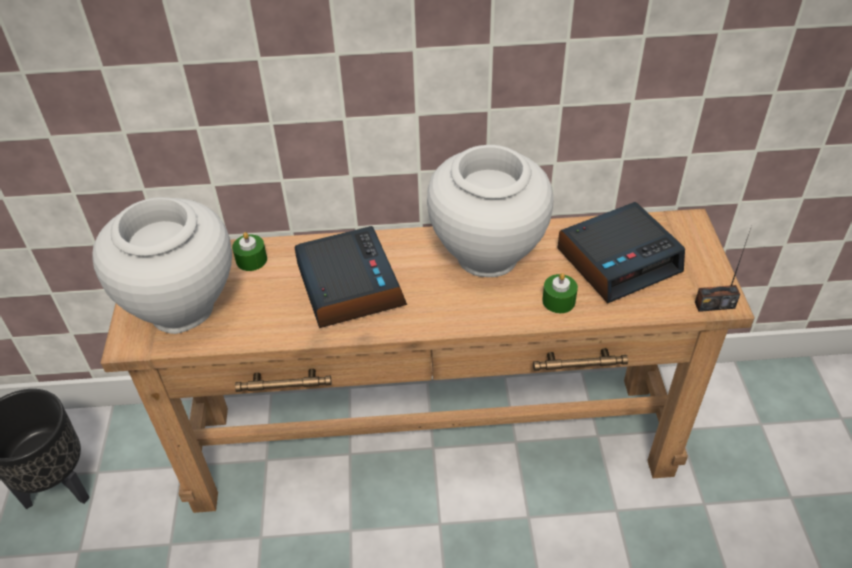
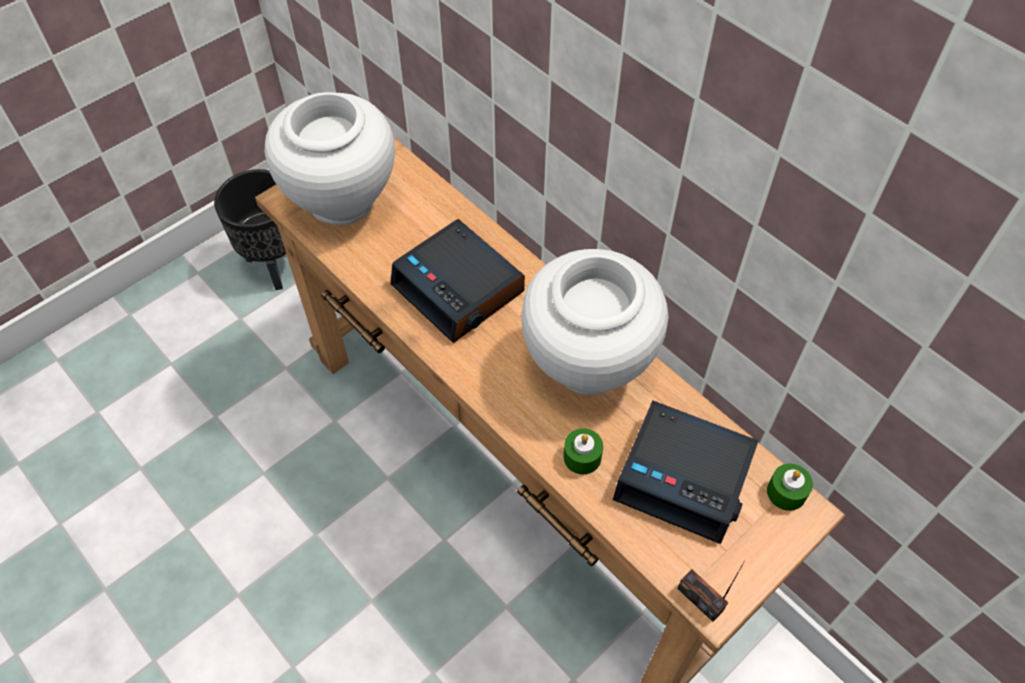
camera: 50 degrees right, 10 degrees up
(251, 260) = (430, 206): green candle -> green candle (786, 492)
(349, 286) = (459, 289): alarm clock -> alarm clock turned 105 degrees clockwise

